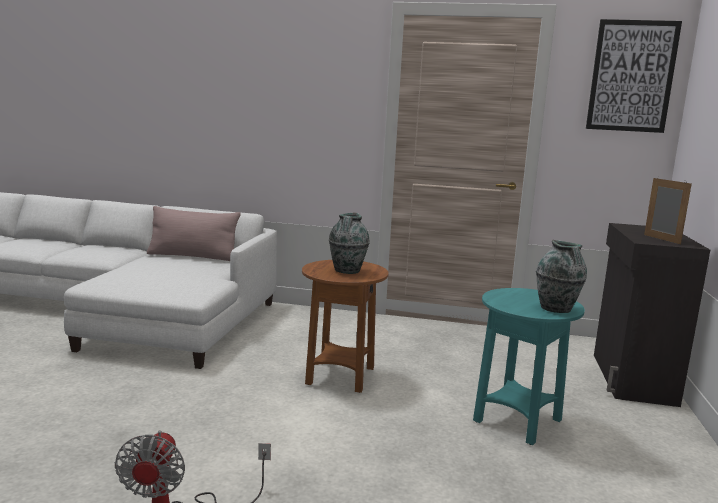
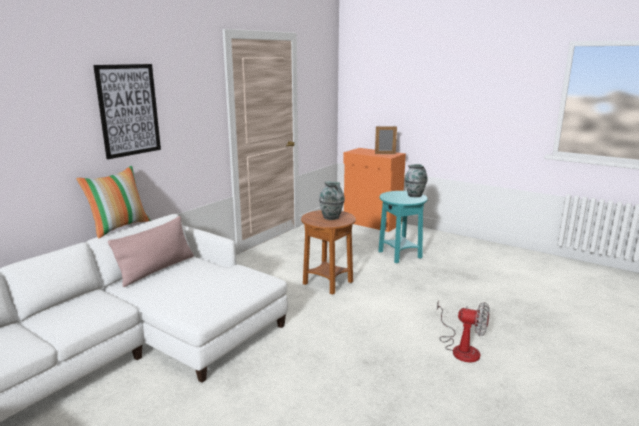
camera: 65 degrees left, 5 degrees up
(202, 207) = (119, 227): none -> pillow
(631, 76) = (323, 72): picture -> picture (128, 110)
(631, 378) = (372, 223): black cabinet -> orange cabinet

